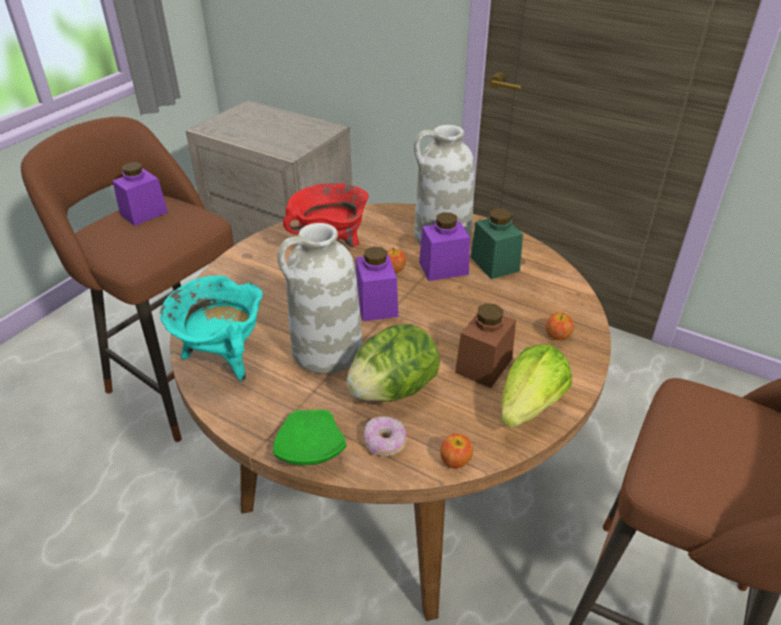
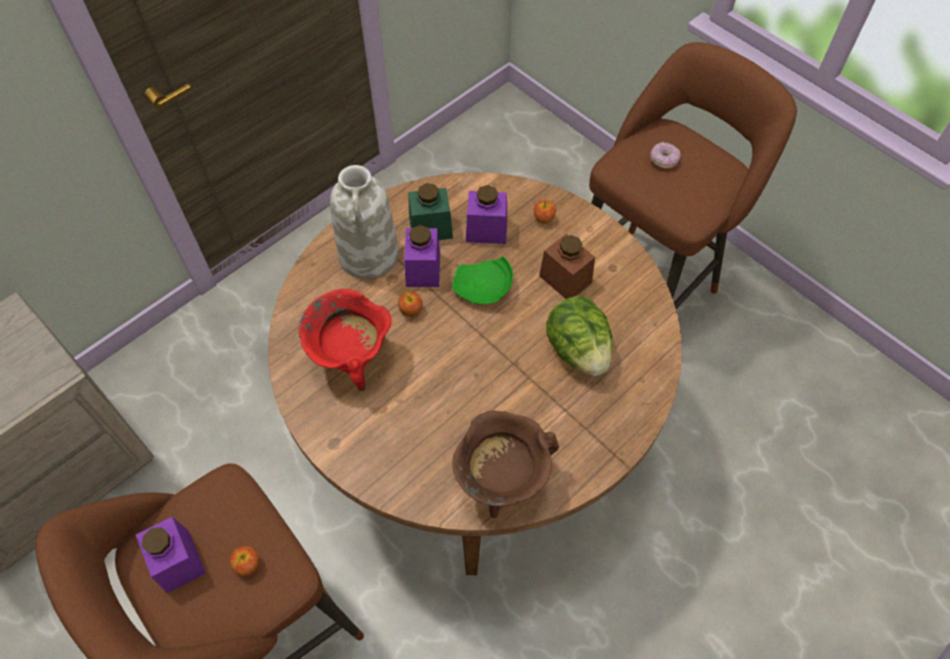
camera: 75 degrees left, 20 degrees up
(223, 357) = (501, 480): turquoise cooking pot -> brown cooking pot
(309, 450) = (632, 424): green plate -> green plate (483, 289)
(326, 351) = (517, 391): white vase -> none
(376, 305) = (462, 338): purple jar -> purple jar (486, 230)
(384, 443) = (634, 369): donut -> donut (663, 160)
(455, 461) = (660, 327): apple -> apple (248, 564)
(530, 406) = (617, 264): lettuce -> none

